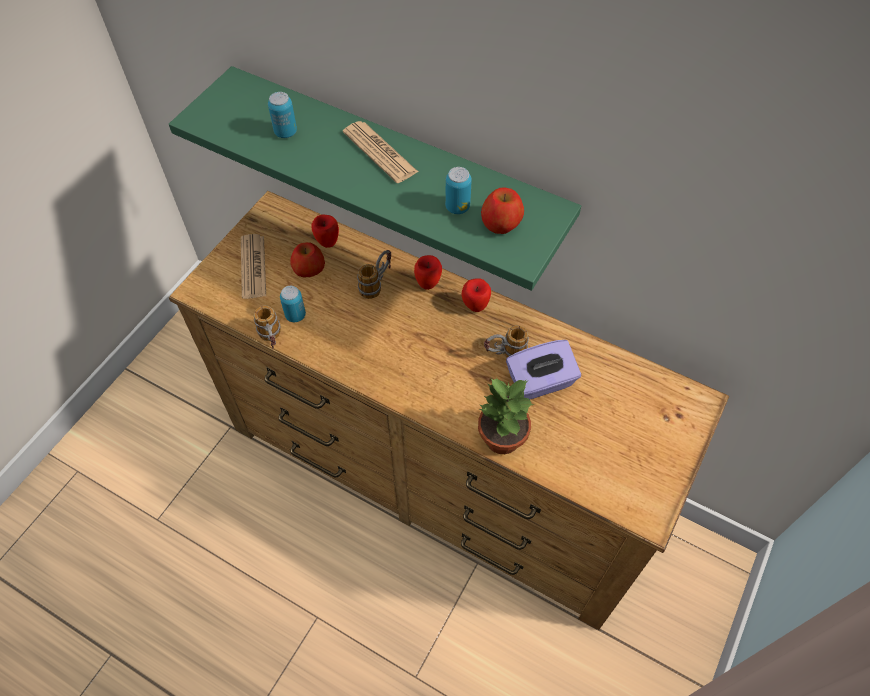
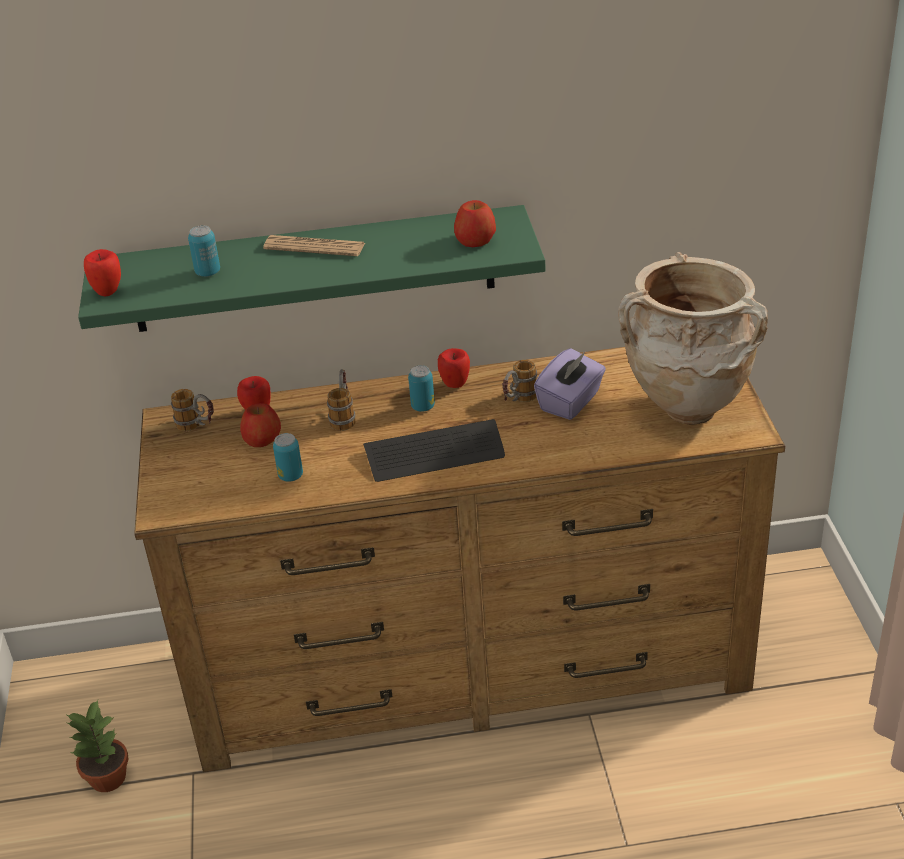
camera: 35 degrees left, 20 degrees down
(253, 267) = (201, 466): newspaper -> none
(272, 340) = (289, 503): mug -> mug (198, 427)
(401, 363) = (434, 453): none -> keyboard
(428, 284) = (393, 392): apple -> apple (108, 292)
(457, 207) = (427, 247): can -> can (423, 406)
(501, 437) = (581, 452): potted plant -> potted plant (107, 778)
(618, 454) = (685, 410): none -> beige vase

